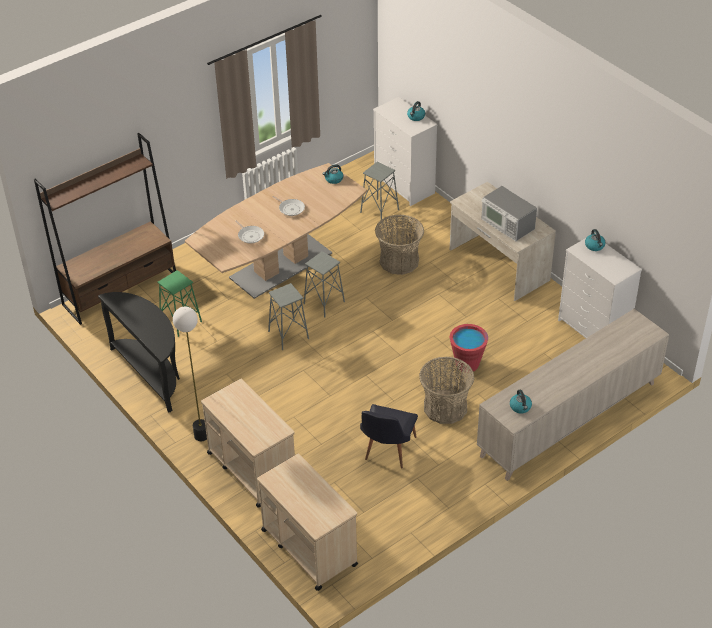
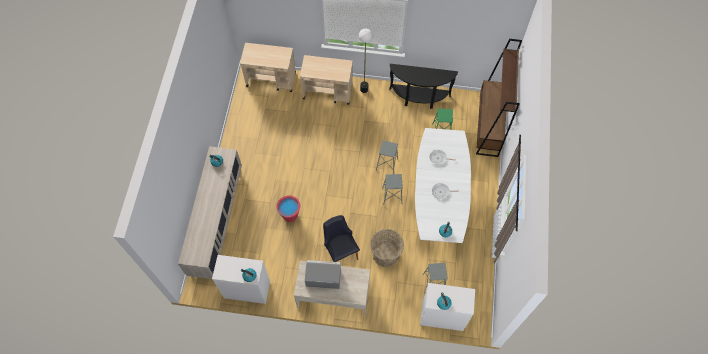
camera: 135 degrees right, 20 degrees up
(281, 265) = (438, 201): brown dining table -> white dining table
(387, 452) = (281, 141): black chair -> black chair (340, 250)
(445, 407) = (278, 183): basket -> none

